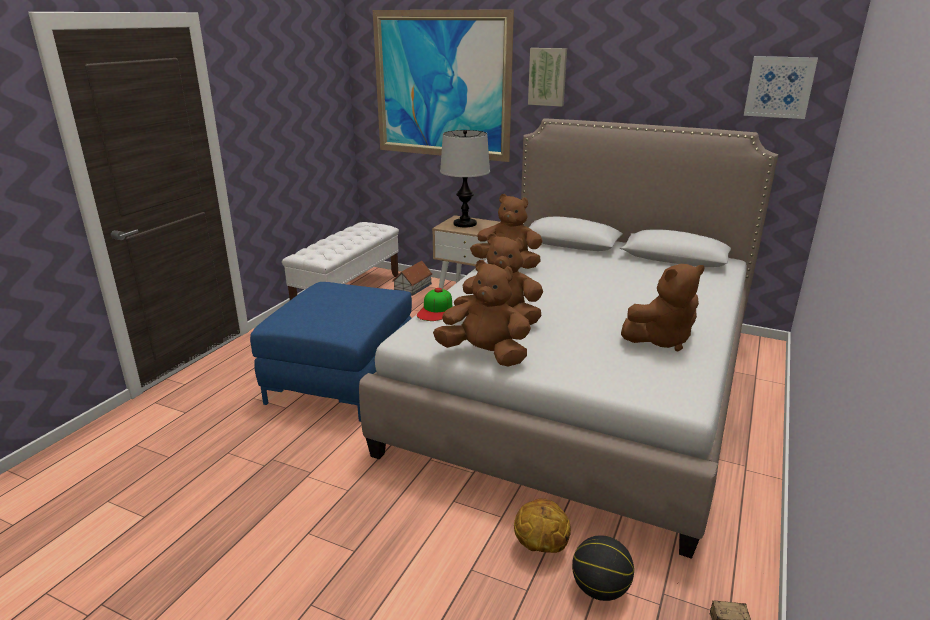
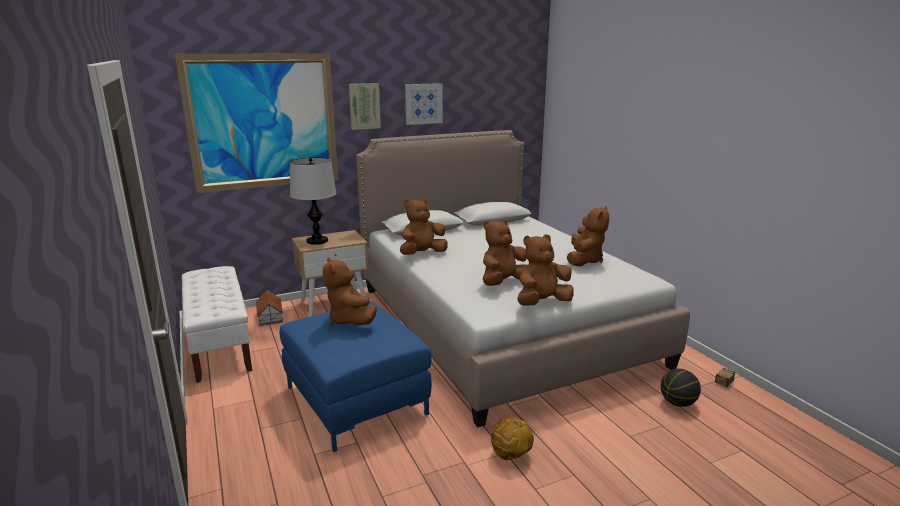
camera: 50 degrees left, 5 degrees down
(348, 297) = (350, 320): none -> brown plush toy
(435, 310) = (458, 294): cap -> none
(540, 546) = (630, 405): basketball -> basketball (510, 455)
(779, 87) = (513, 101): picture -> picture (423, 104)

